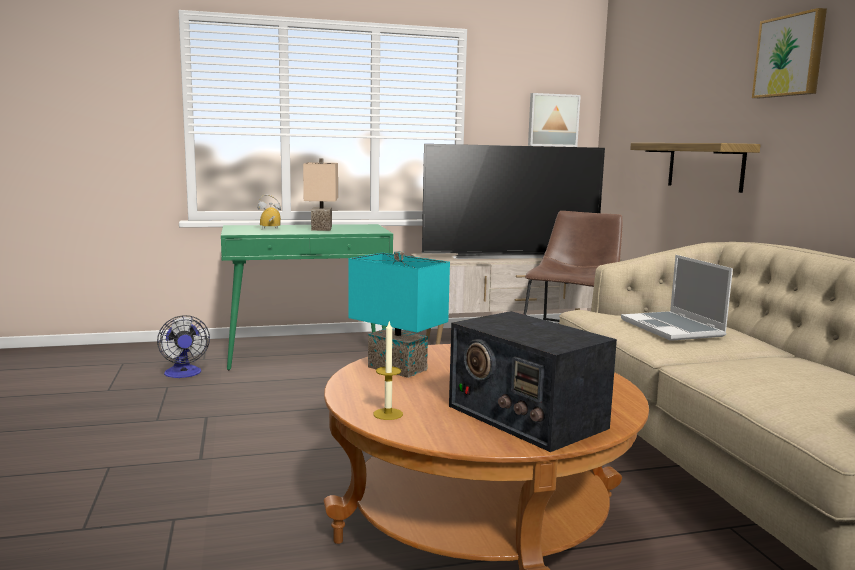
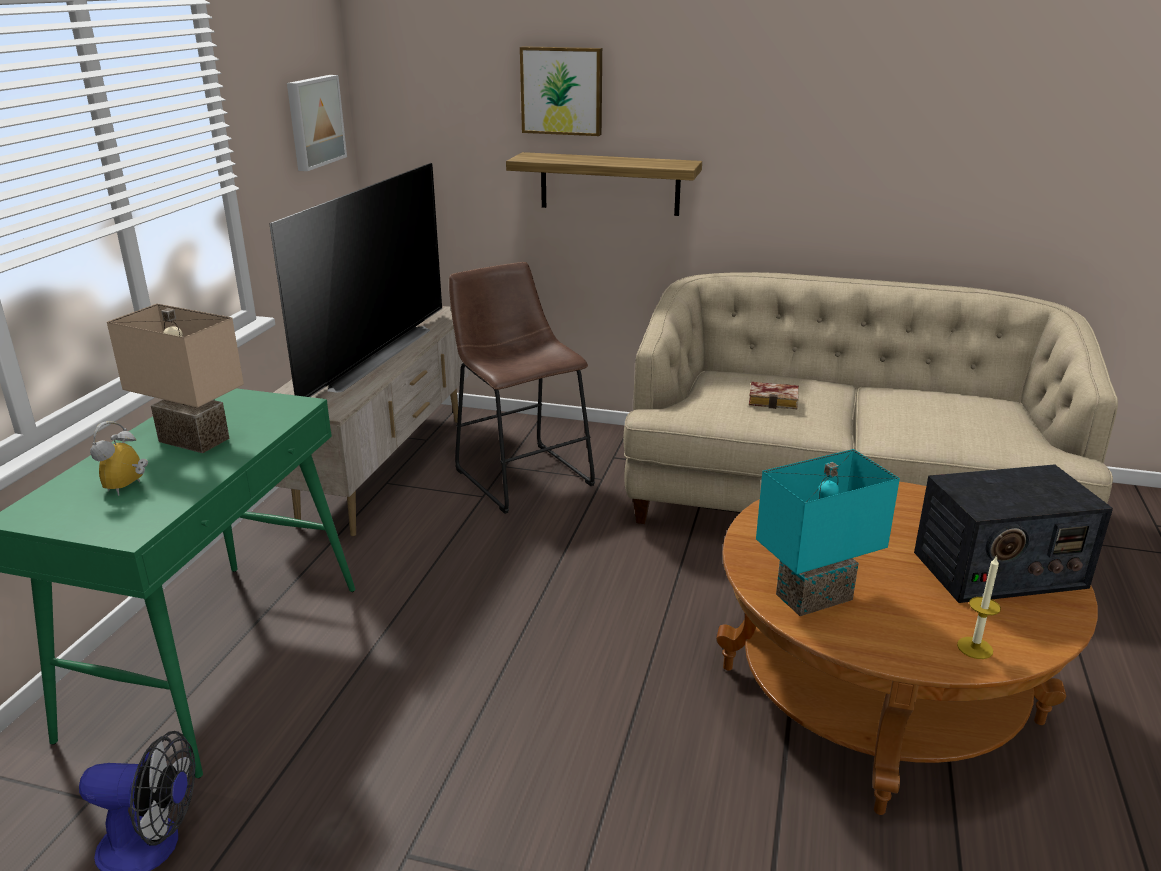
camera: 60 degrees left, 15 degrees up
(673, 328) = (775, 400): laptop -> book
(790, 56) = (739, 63): picture -> picture (562, 90)

